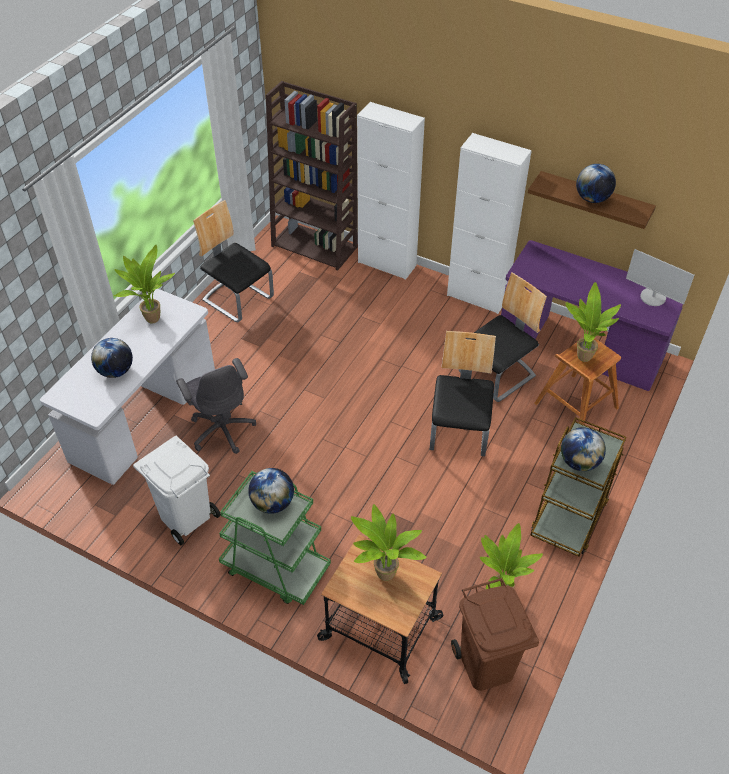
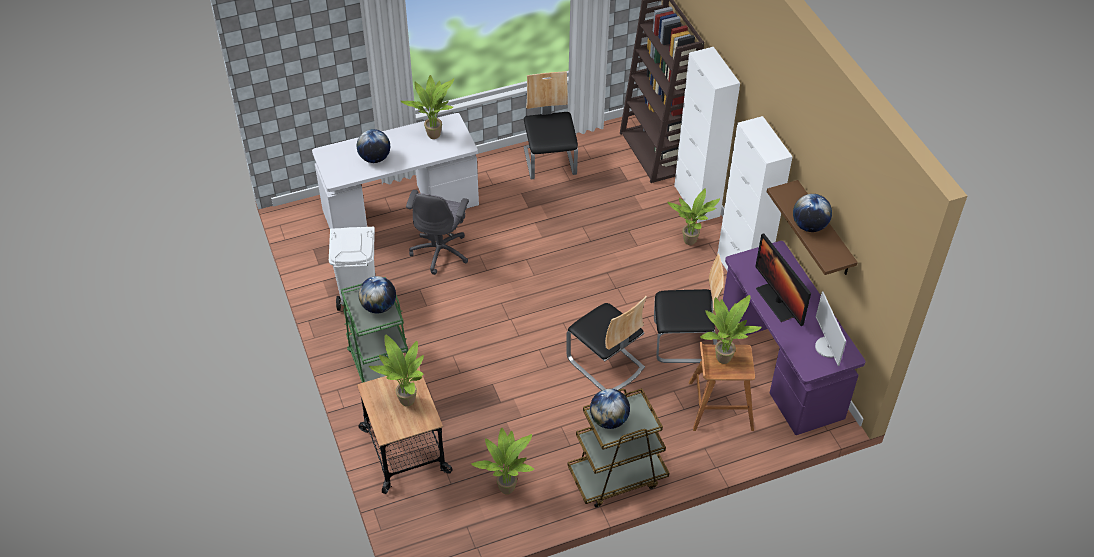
camera: 40 degrees right, 0 degrees up
(417, 297) = (690, 243): none -> potted plant
(459, 432) = (605, 364): chair -> chair turned 90 degrees clockwise
(485, 664) = (446, 522): brown trash can -> none
(580, 286) = (777, 301): none -> monitor

